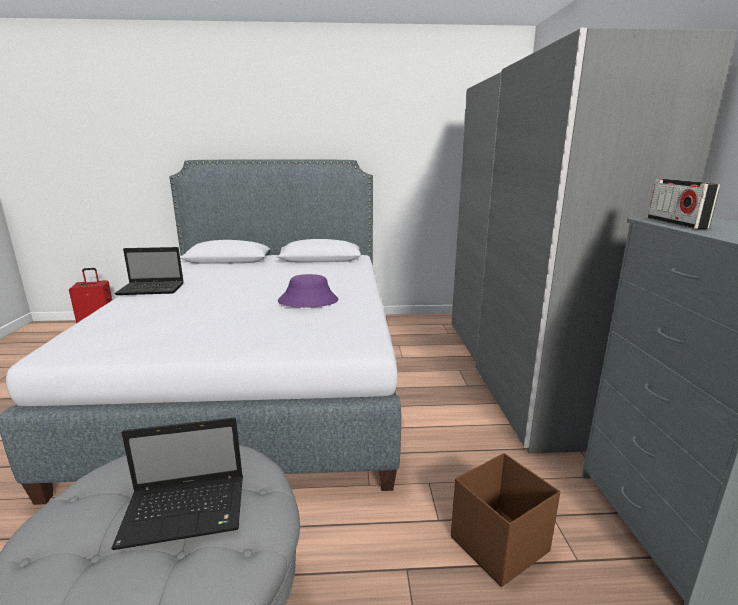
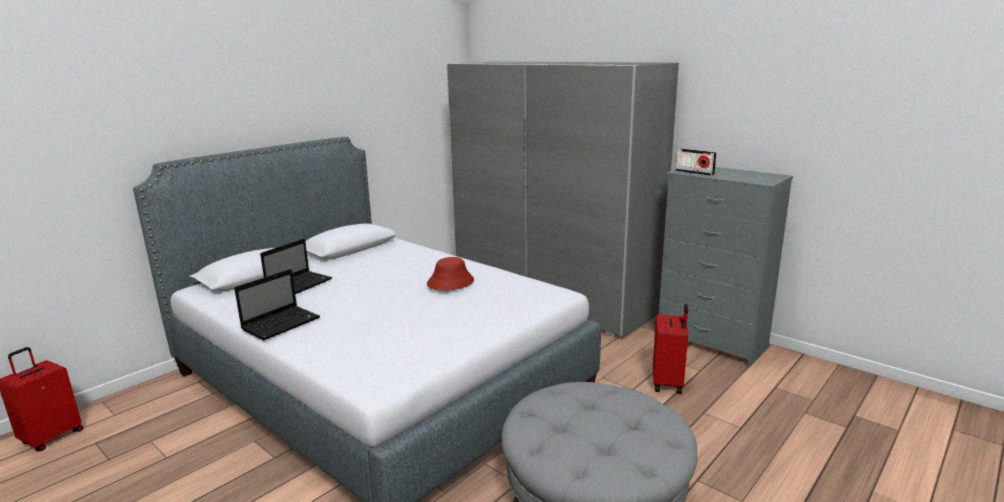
camera: 45 degrees left, 0 degrees up
(187, 511) = (608, 412): laptop -> laptop (300, 284)
(308, 301) = (450, 282): purple hat -> red hat
(497, 545) = (668, 383): brown storage box -> red suitcase

